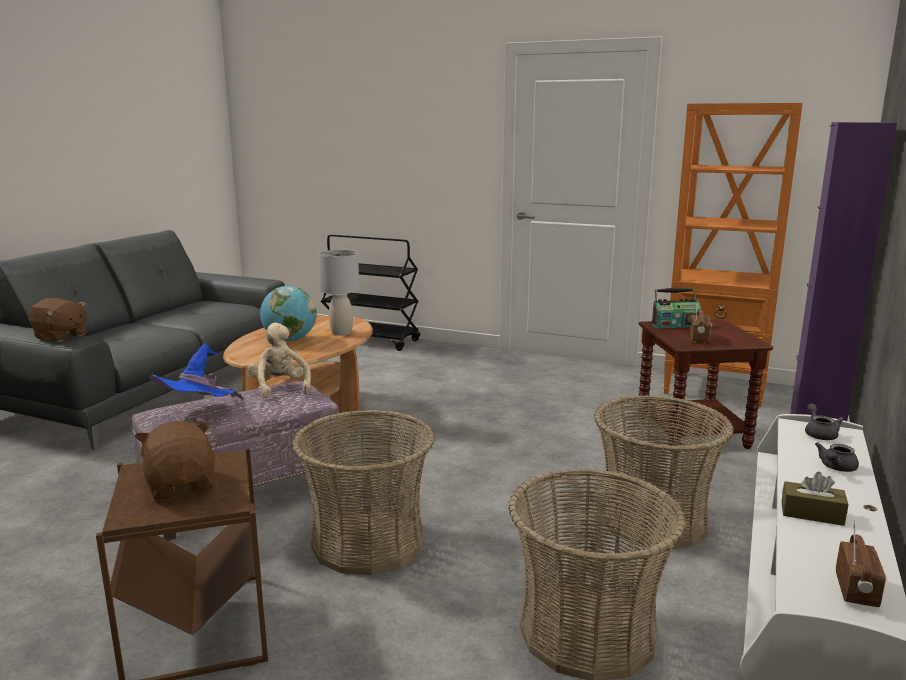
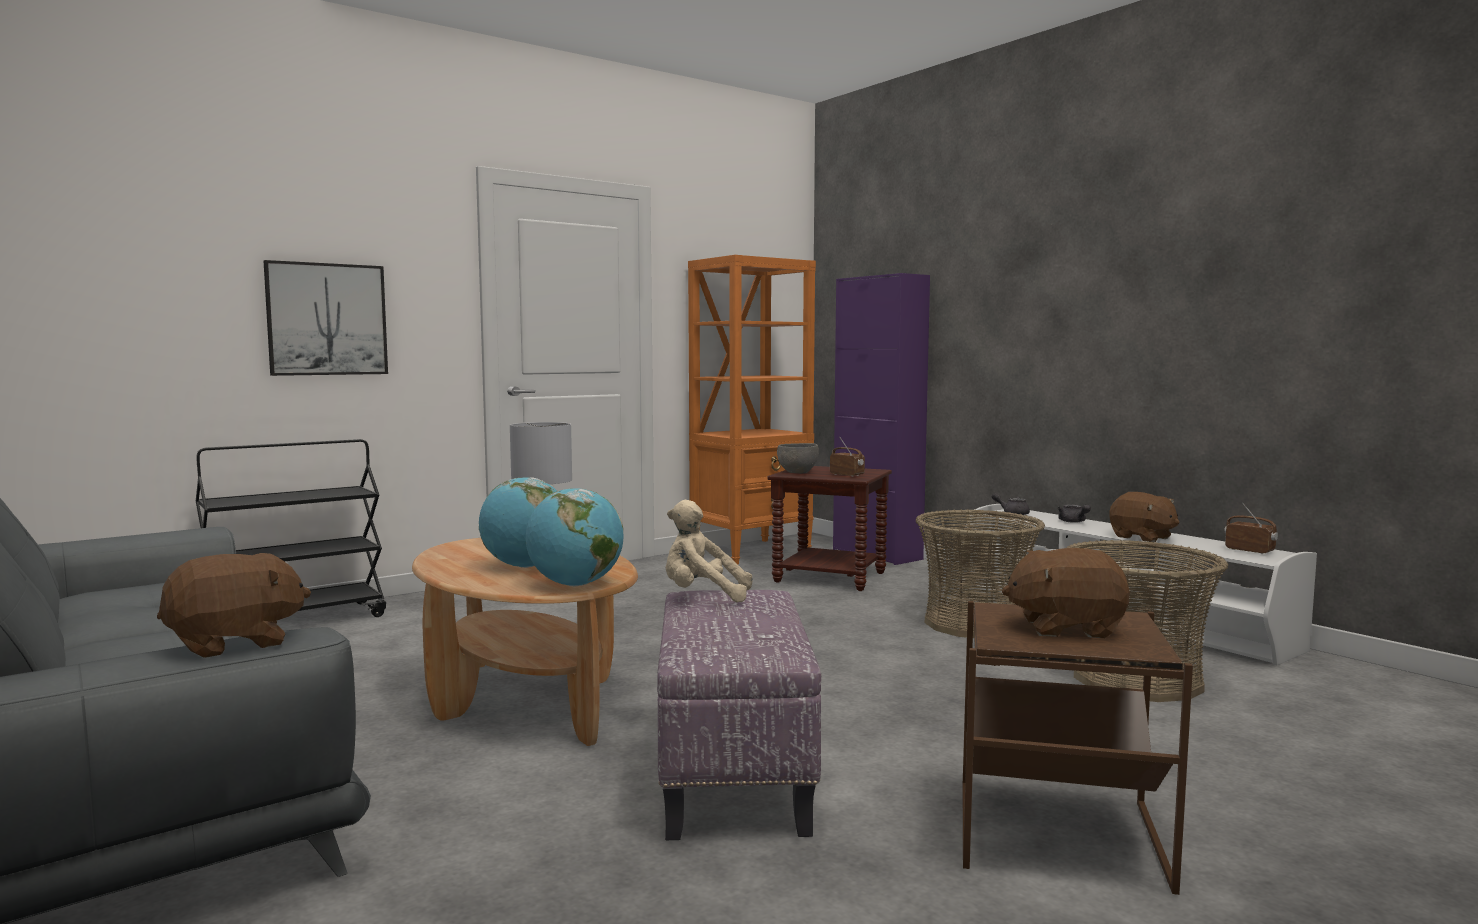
camera: 60 degrees left, 10 degrees down
(199, 414) = (753, 633): blue hat -> none
(255, 358) = (575, 585): none -> globe
(368, 542) = (924, 724): basket -> none
(406, 160) = (327, 319): none -> picture
(675, 325) = (797, 472): radio -> grey bowl
(812, 513) = (1142, 537): brown tissue box -> brown plush toy

